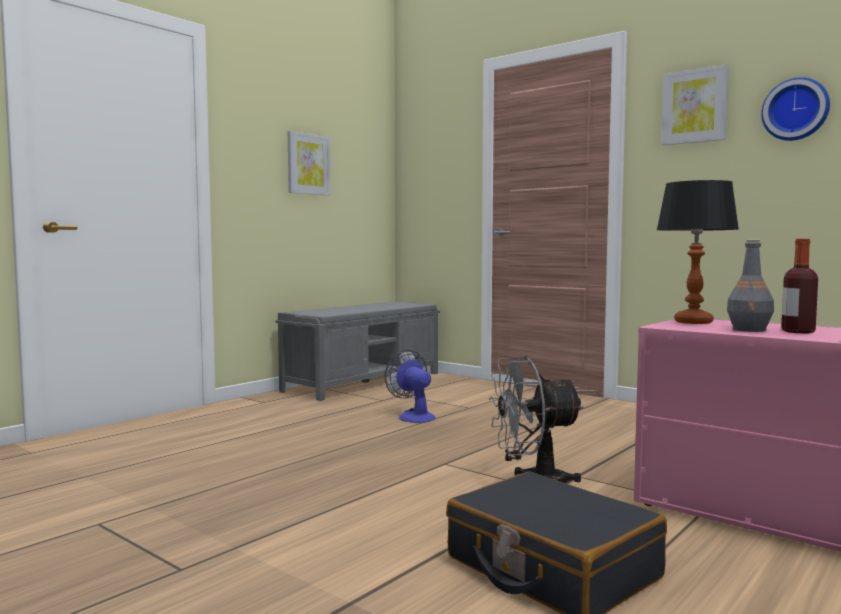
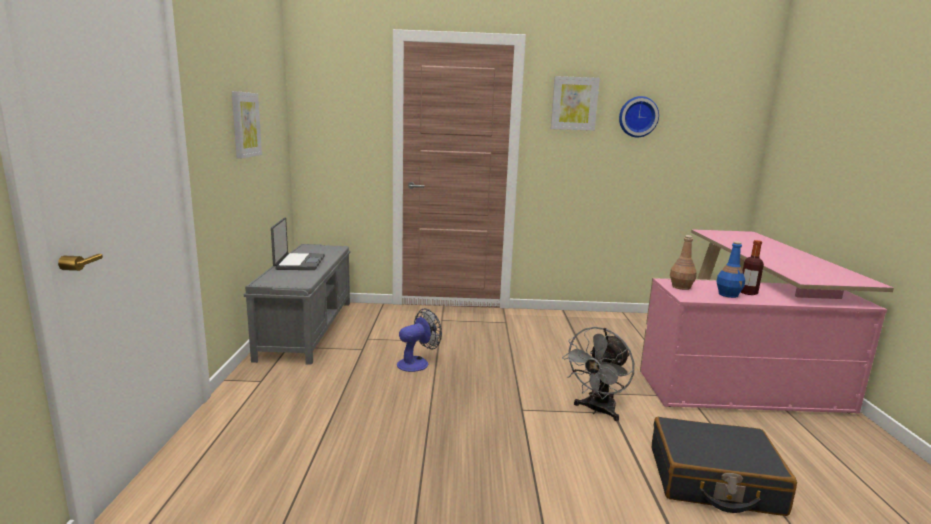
camera: 40 degrees left, 10 degrees up
(357, 307) = (299, 263): none -> laptop
(413, 416) = (417, 363): fan -> fan turned 120 degrees clockwise
(693, 322) = (681, 287): table lamp -> brown bottle
(749, 330) = (728, 294): grey bottle -> blue bottle

